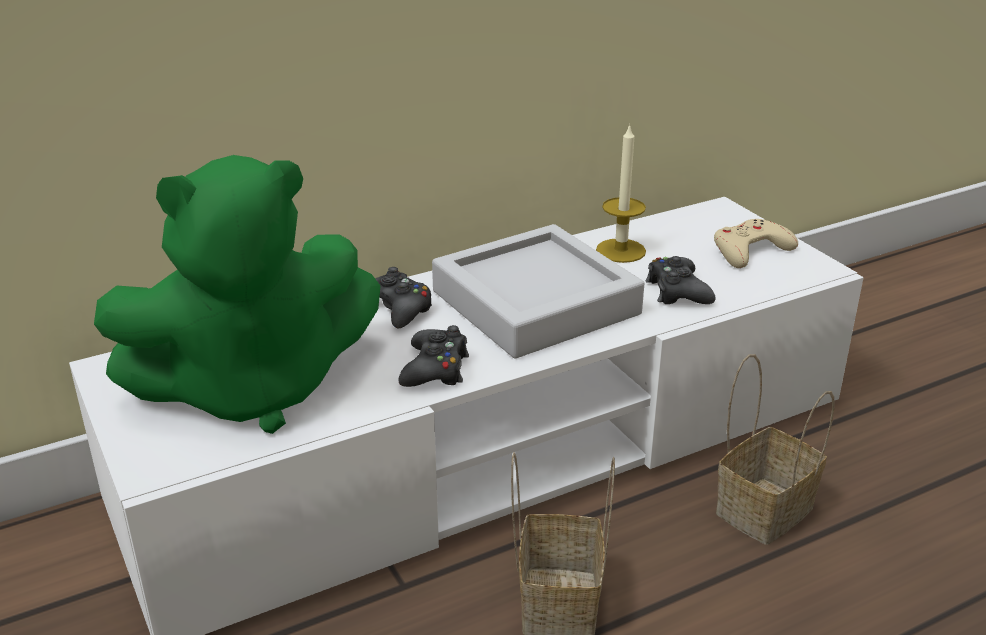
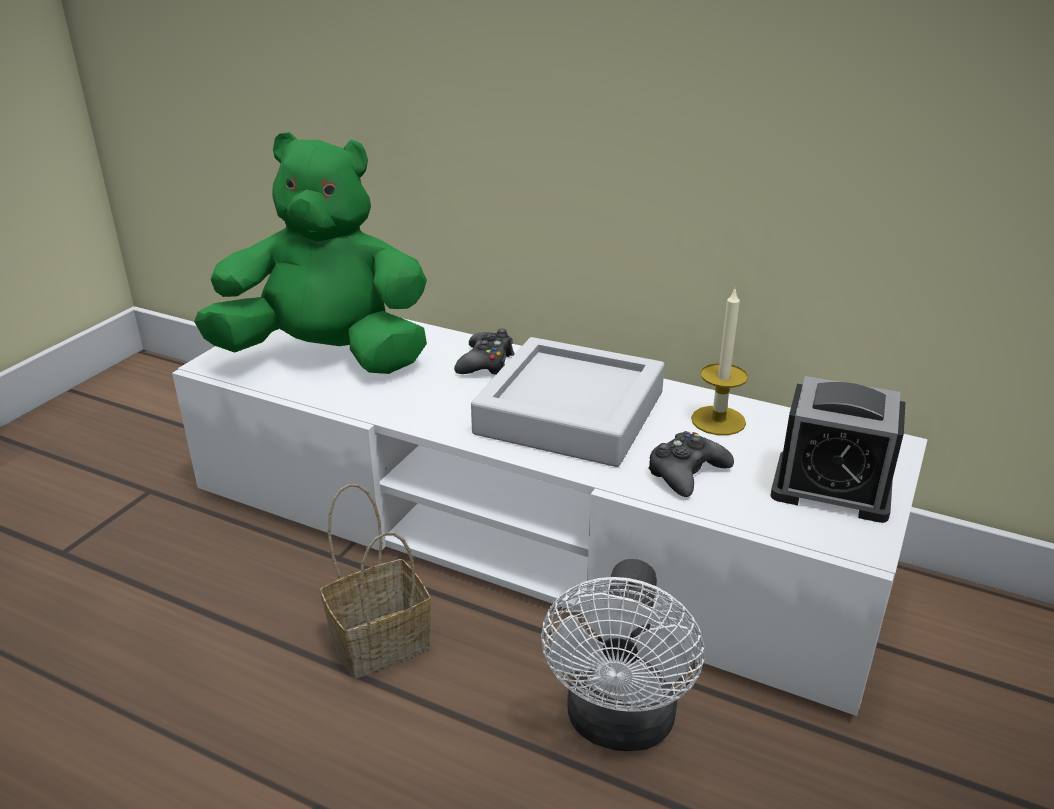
camera: 55 degrees right, 0 degrees up
(253, 389) = (328, 357): green plush toy -> green plush toy turned 150 degrees clockwise
(435, 369) = (422, 408): black game controller -> none
(750, 250) = (831, 488): beige game controller -> alarm clock
(764, 508) = (619, 725): basket -> white fan

